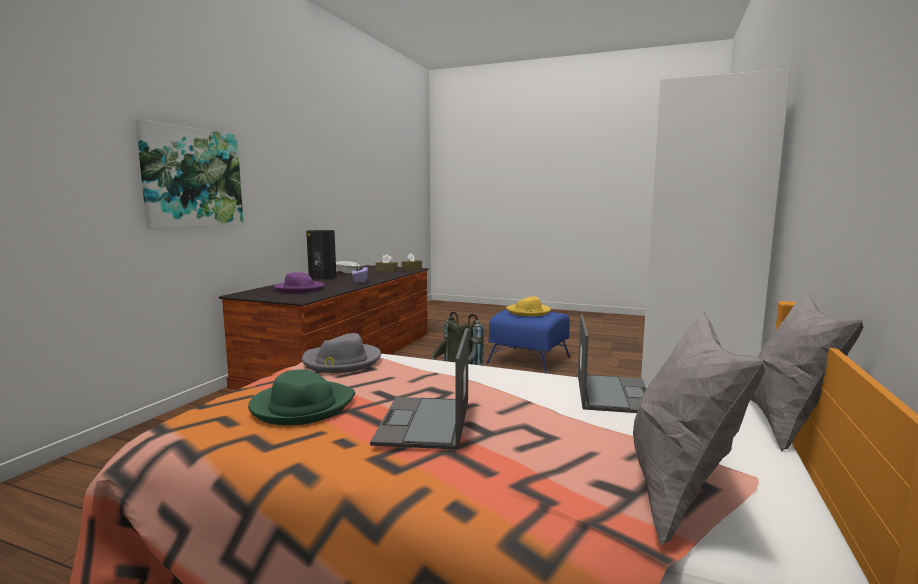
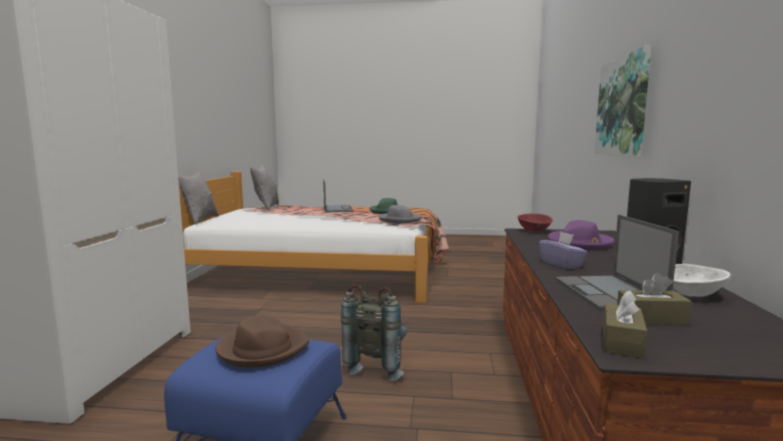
camera: 165 degrees right, 0 degrees up
(291, 298) = (534, 231): none -> red bowl
(528, 312) = (262, 348): yellow hat -> brown hat
(613, 393) = (259, 222): laptop -> laptop (609, 293)

